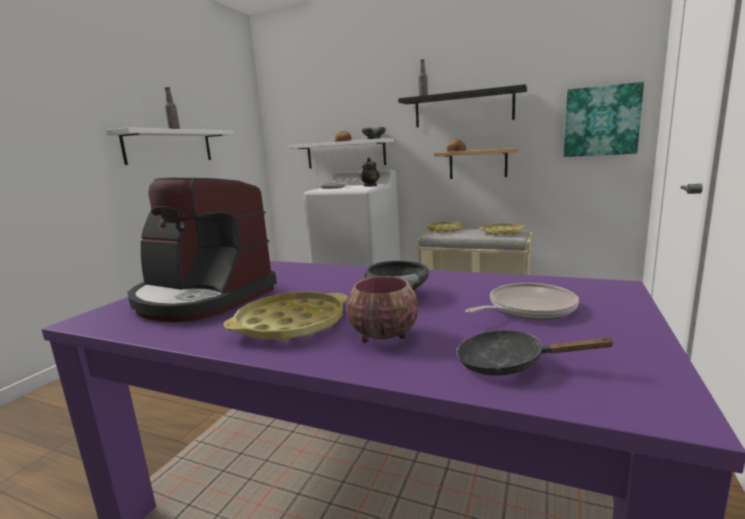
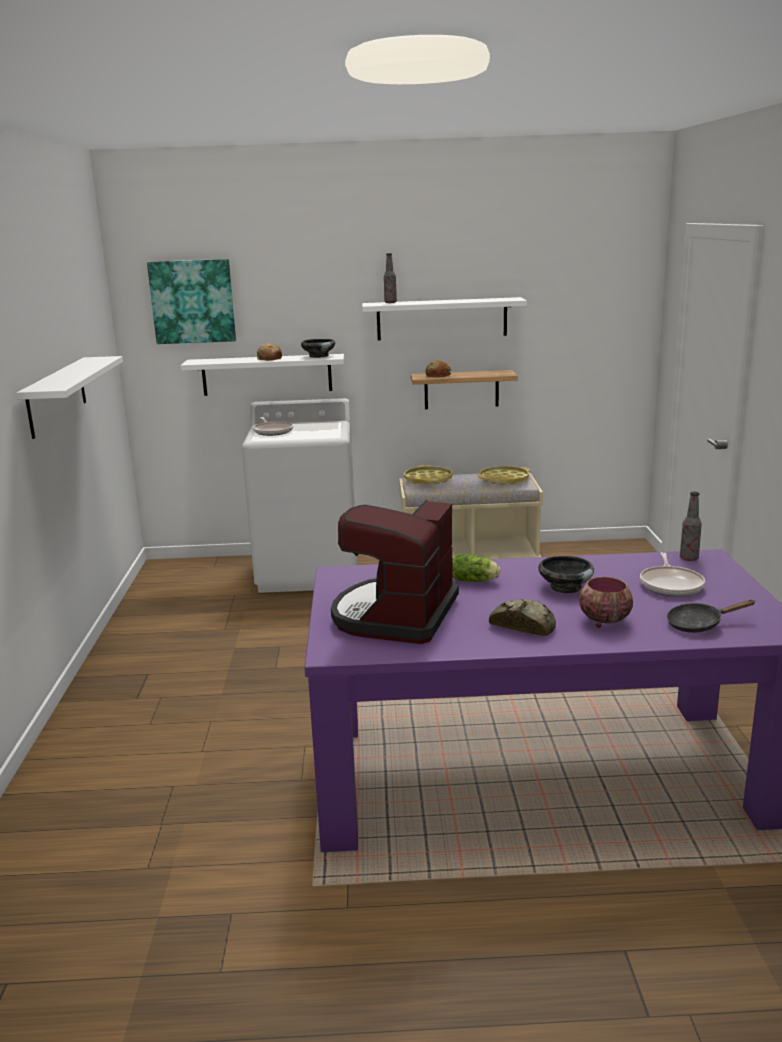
camera: 25 degrees left, 5 degrees up
(174, 129) = (78, 373): bottle -> bottle (689, 558)
(202, 298) = (395, 615): coffee machine -> coffee machine turned 105 degrees clockwise
(290, 324) = (523, 624): yellow tray -> bread
(323, 280) = (475, 581): none -> lettuce
(370, 186) = (329, 427): teapot -> none
(463, 109) = (442, 319): black shelf -> white shelf
(527, 308) = (671, 584): frying pan -> frying pan turned 150 degrees clockwise
(601, 121) = (603, 341): picture -> picture (193, 301)

